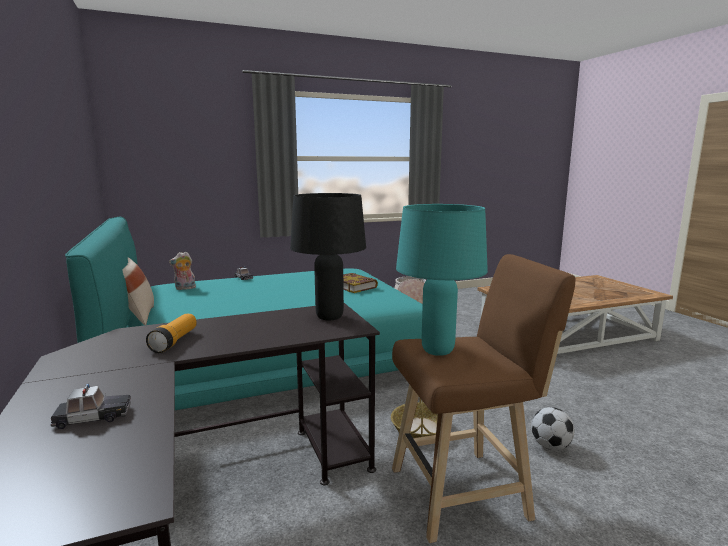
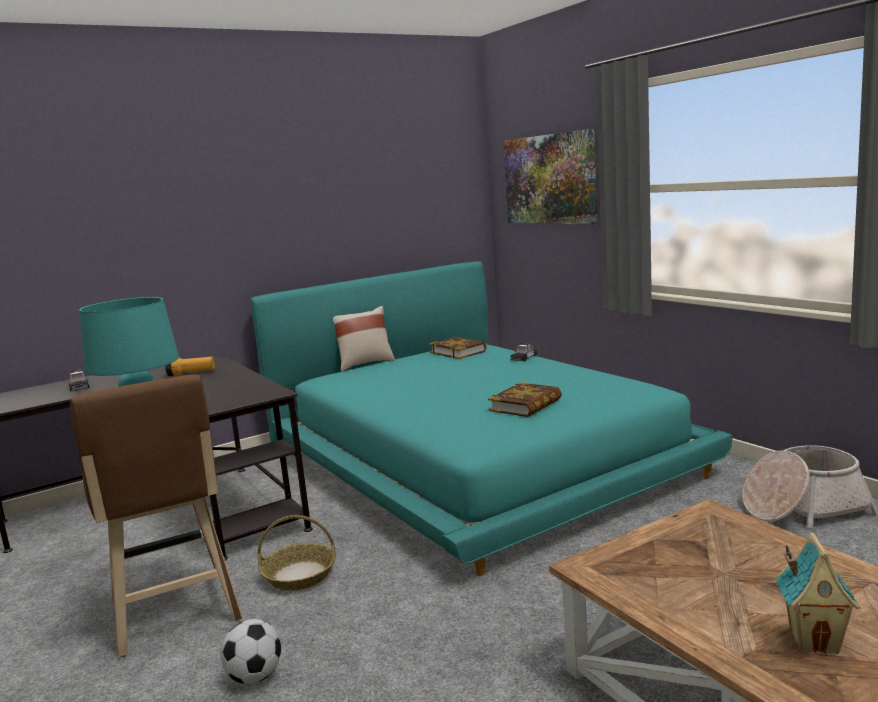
camera: 80 degrees right, 0 degrees up
(185, 288) = (458, 352): plush toy -> book
(187, 148) = (549, 179): none -> picture
(329, 317) = (242, 397): black table lamp -> none
(586, 293) = (814, 641): none -> toy house

